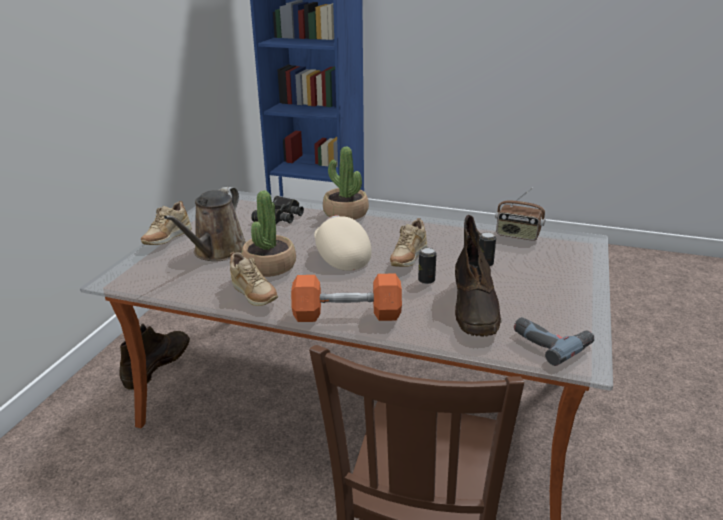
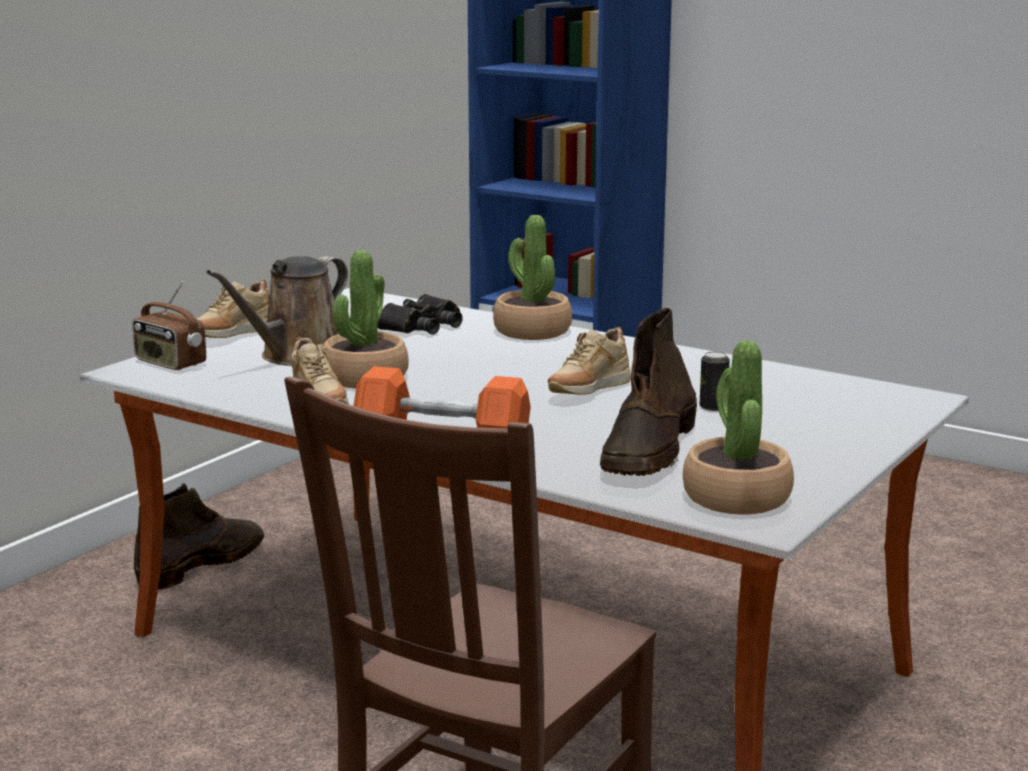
camera: 15 degrees right, 10 degrees down
(340, 256) = (483, 377): beige cap -> none
(426, 280) = (597, 416): can -> none
(517, 235) = (803, 381): radio -> radio (170, 363)
(551, 342) = (736, 497): power drill -> potted plant

